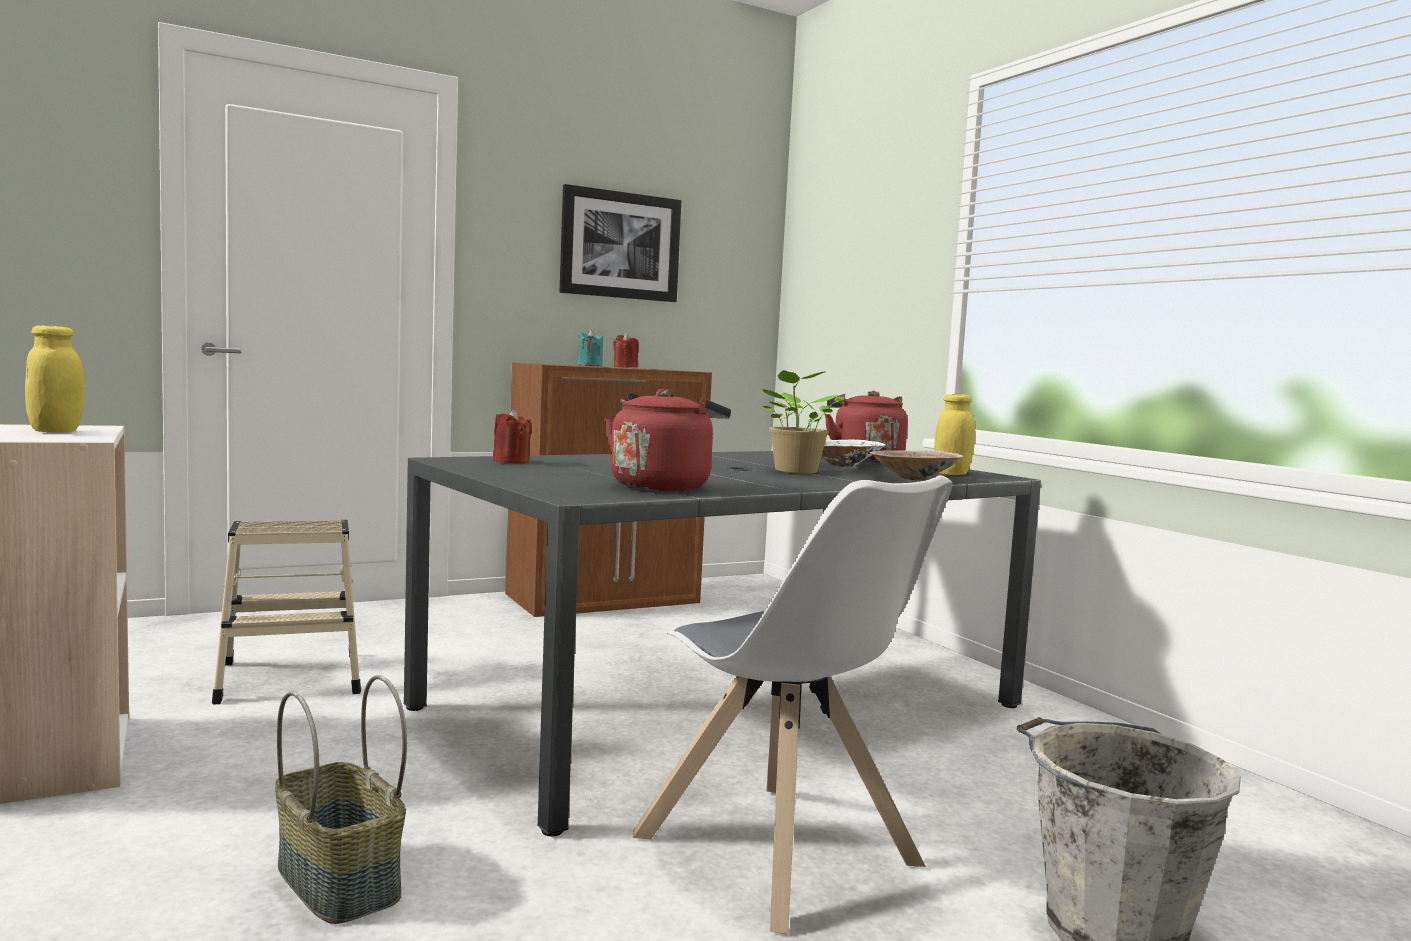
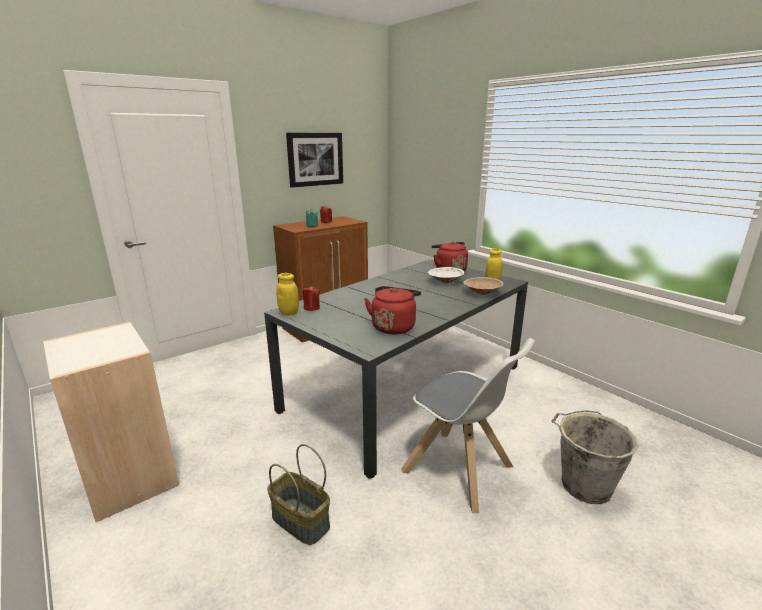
camera: 10 degrees left, 15 degrees up
(55, 431) = (109, 341): yellow jar -> yellow jar (289, 313)
(291, 677) = (215, 401): beige step ladder -> none
(795, 471) = (432, 294): potted plant -> none

